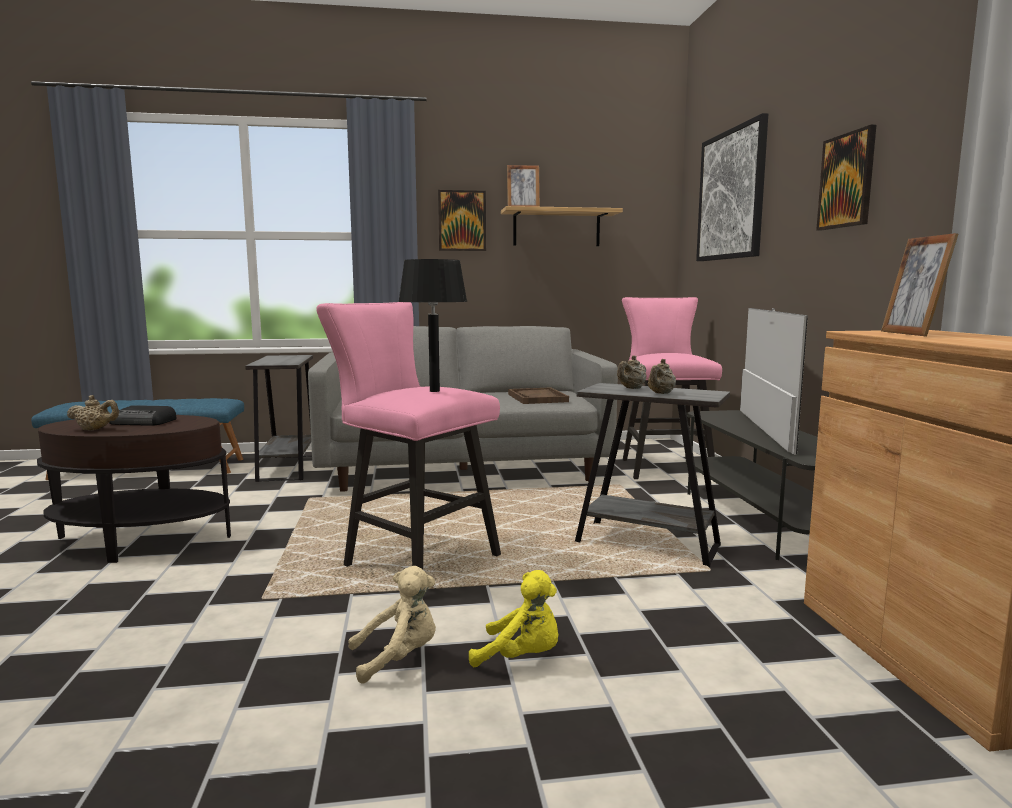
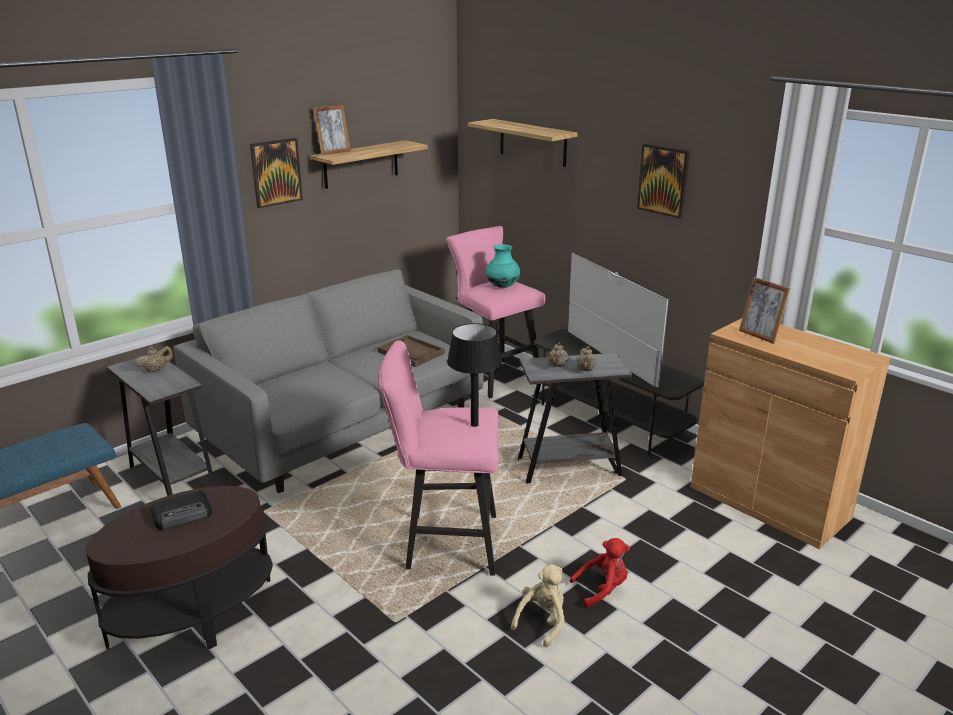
camera: 35 degrees left, 15 degrees up
(95, 429) = (166, 542): beige teapot -> beige teapot (156, 370)
(521, 657) = (602, 589): yellow plush toy -> red plush toy
(672, 353) = (502, 286): none -> turquoise vase
(731, 195) = (532, 142): picture -> shelf

